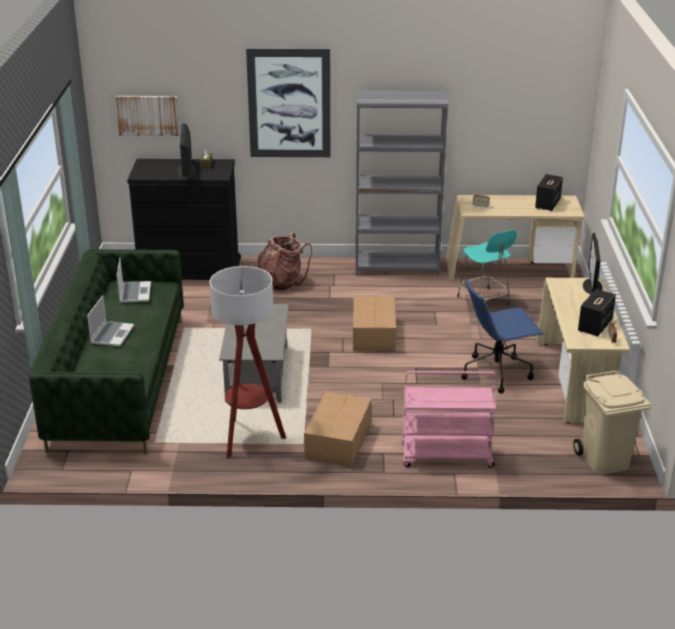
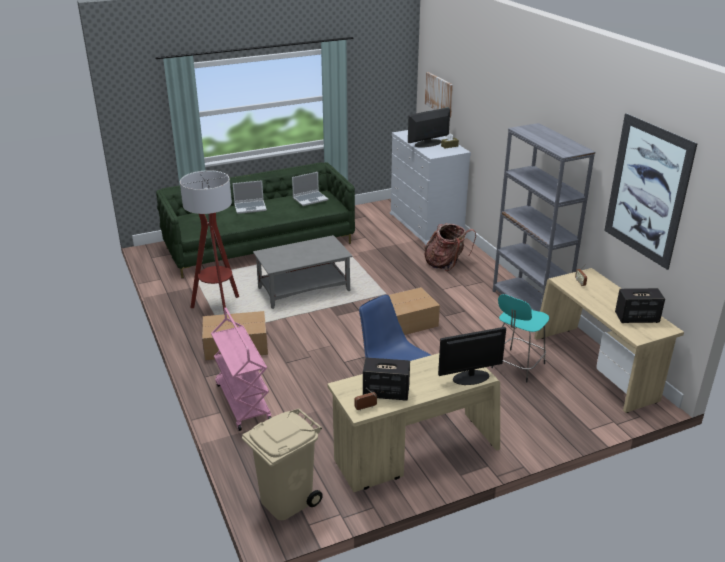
camera: 65 degrees right, 0 degrees up
(190, 269) = (426, 225): black dresser -> white dresser
(289, 103) = (504, 118): picture -> picture (647, 190)

